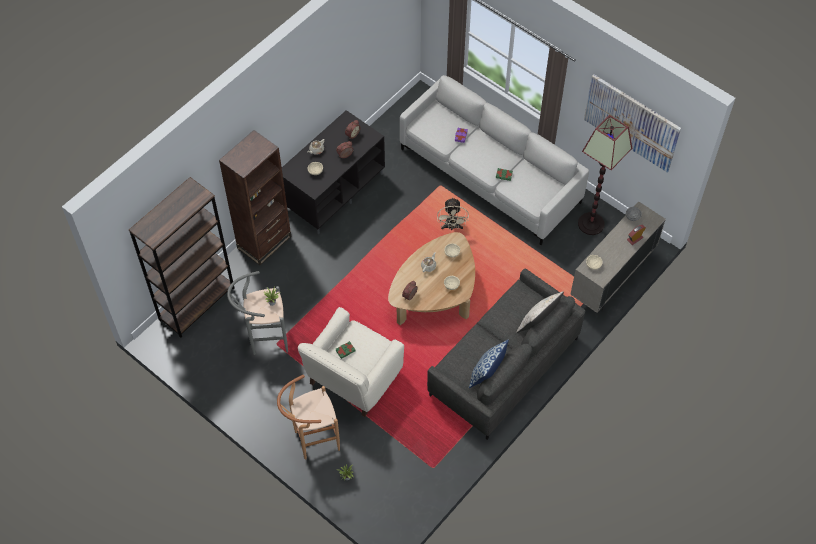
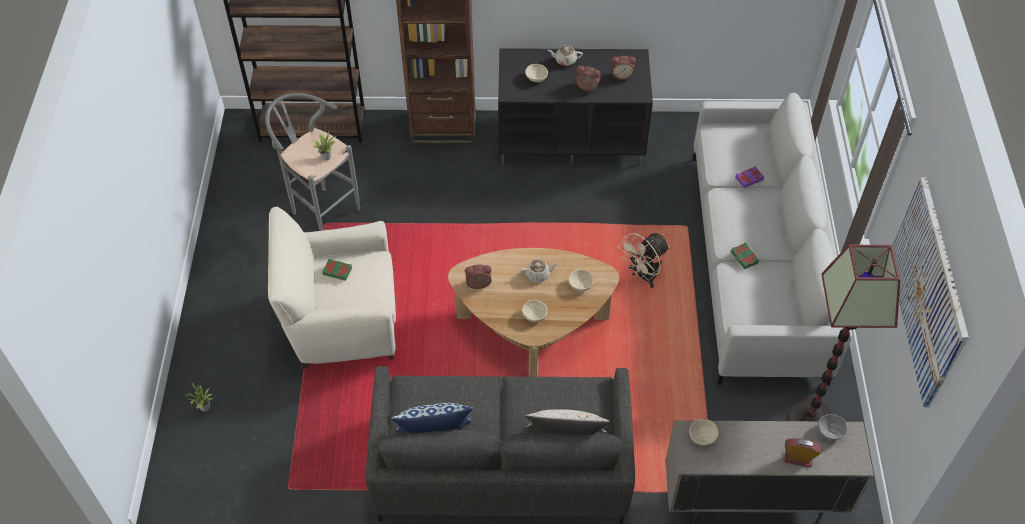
camera: 50 degrees right, 5 degrees down
(312, 441) = (226, 340): brown stool -> none

